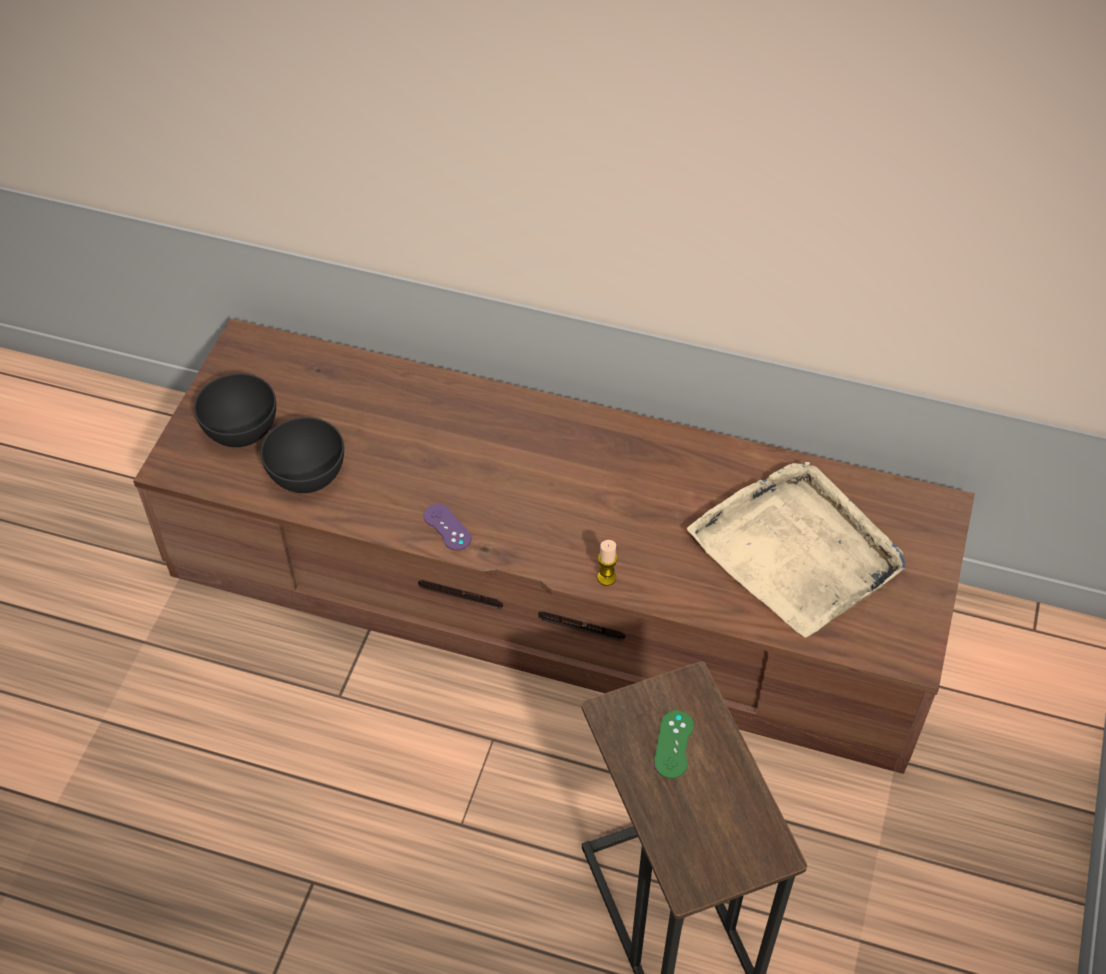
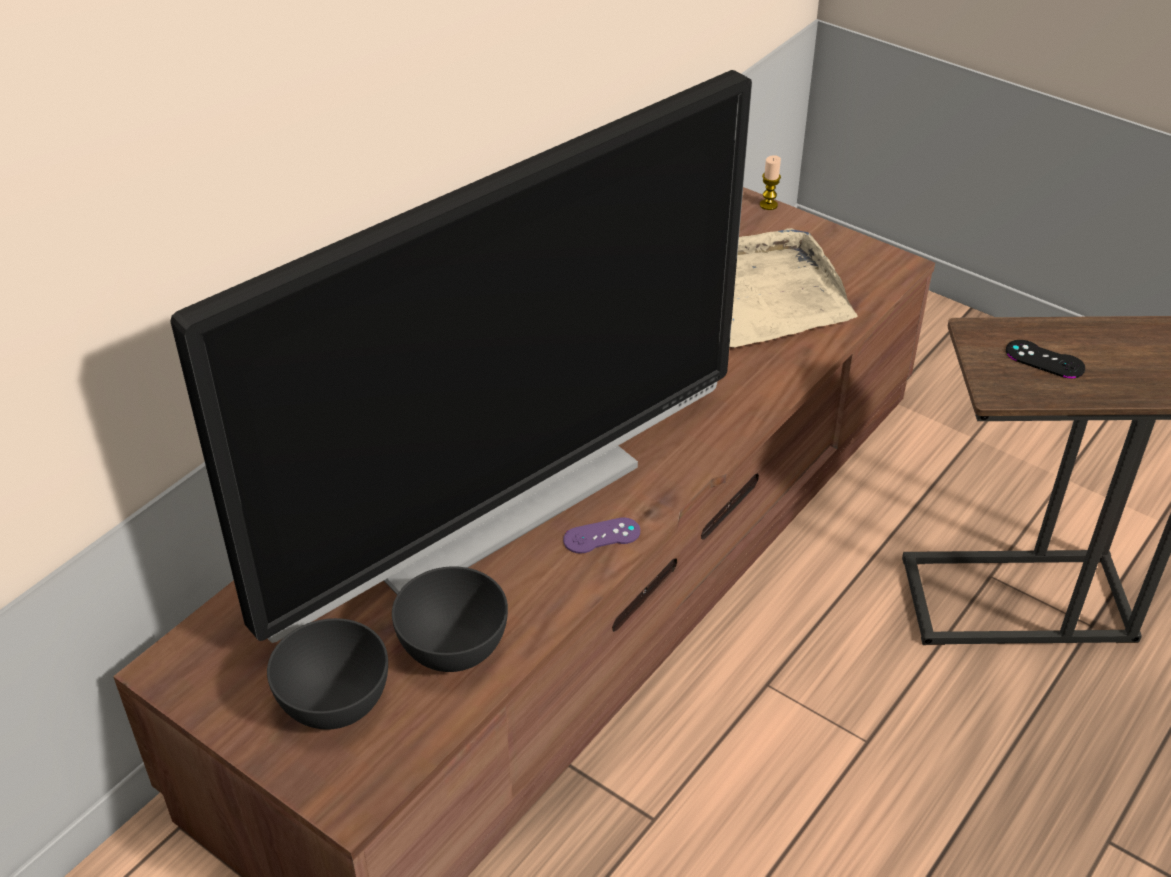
camera: 70 degrees left, 10 degrees down
(453, 457) = (499, 507): none -> television
(606, 577) = (729, 428): candle -> candle (768, 205)
(673, 744) = (1044, 359): green game controller -> black game controller

